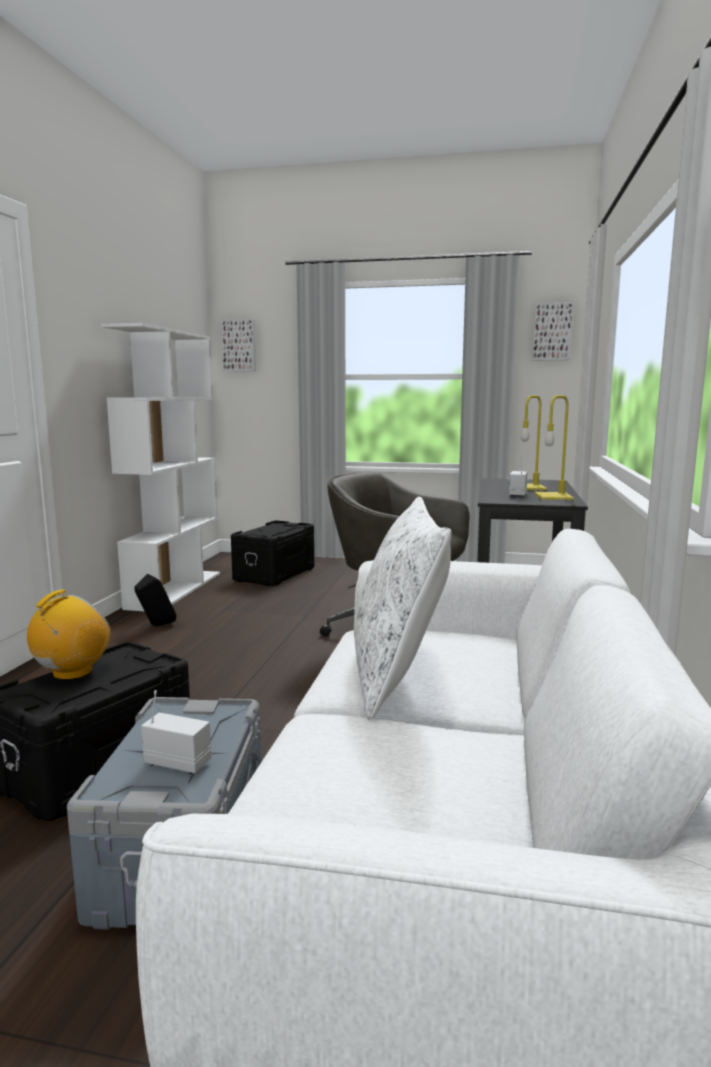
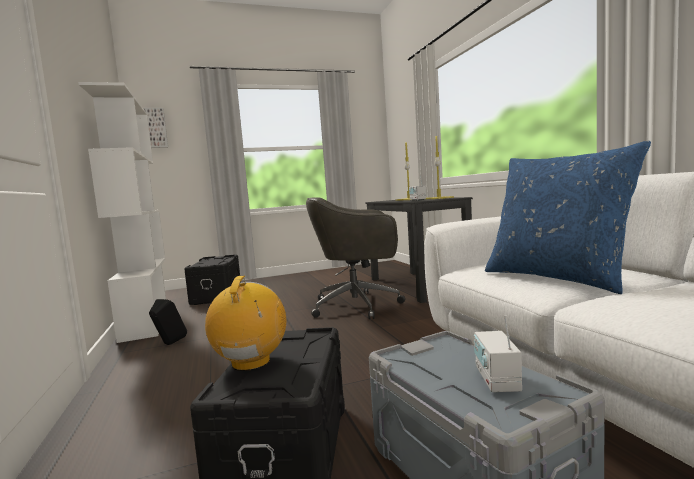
camera: 30 degrees left, 5 degrees down
(178, 762) = (496, 380): radio -> radio turned 75 degrees counterclockwise
(396, 676) = (557, 278): white pillow -> blue pillow
(552, 332) = (368, 119): picture -> none

